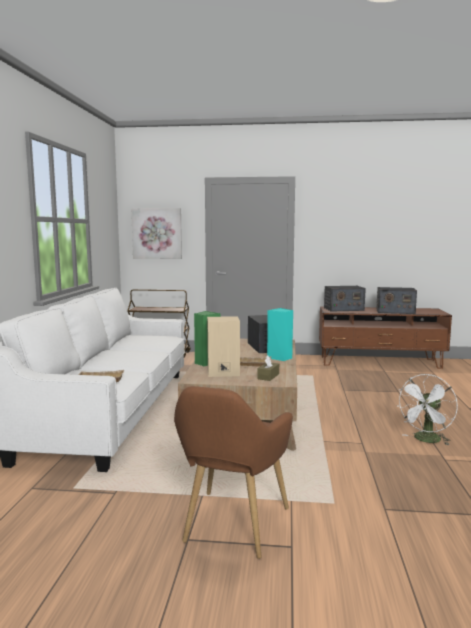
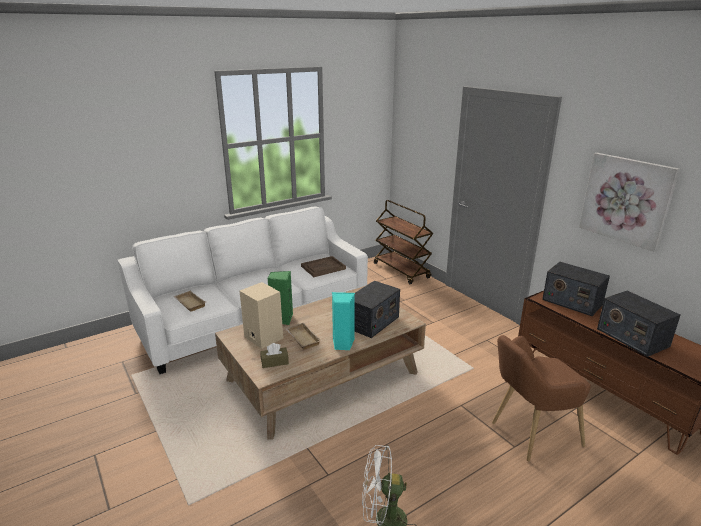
camera: 50 degrees right, 15 degrees up
(154, 338) = (323, 268): none -> brown tray
(157, 233) = (418, 145): picture -> picture (626, 200)
(231, 528) = (118, 467): brown armchair -> brown armchair (529, 434)

